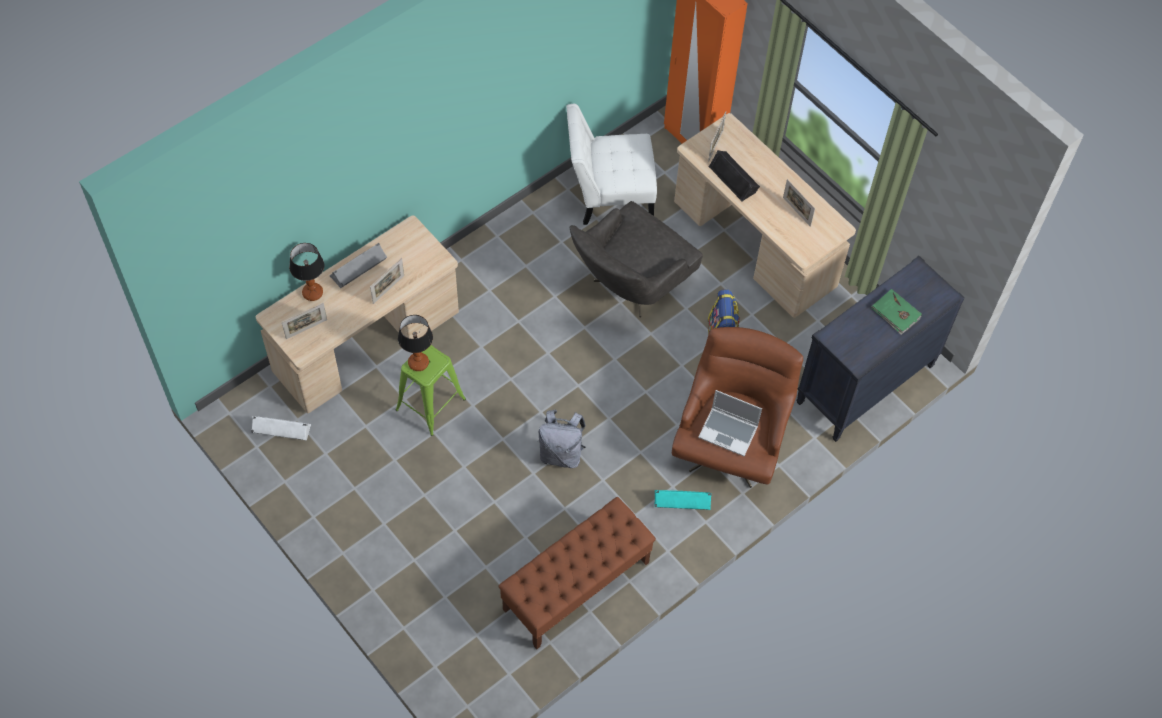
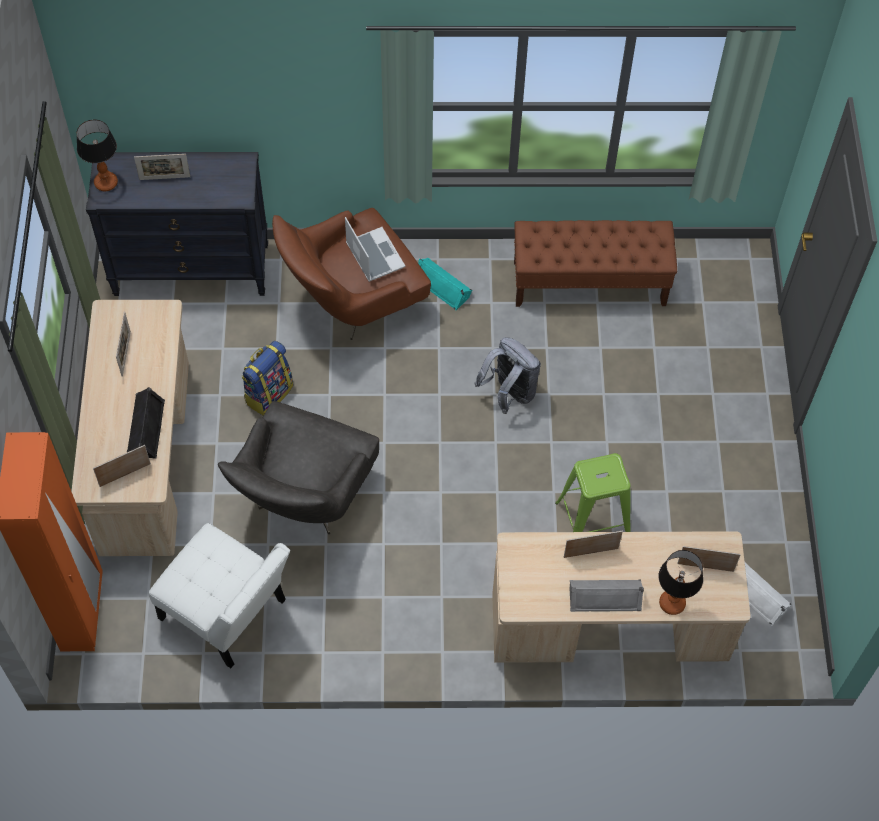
camera: 140 degrees left, 0 degrees up
(418, 362) = (608, 480): table lamp -> table lamp (105, 183)
(629, 287) = (303, 501): grey armchair -> grey armchair turned 120 degrees clockwise
(895, 313) = (164, 178): green book -> picture frame

